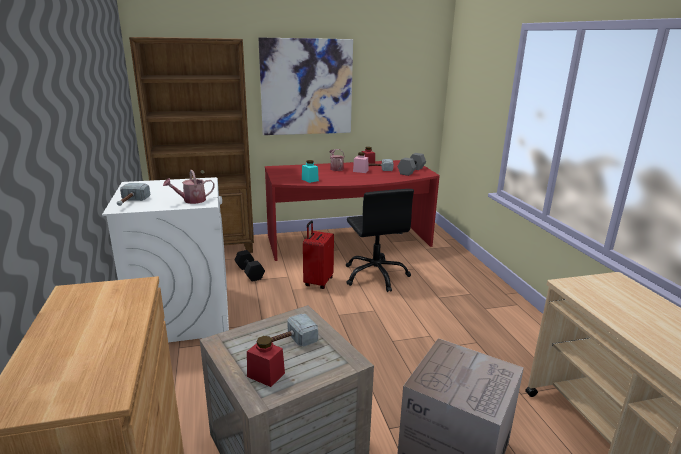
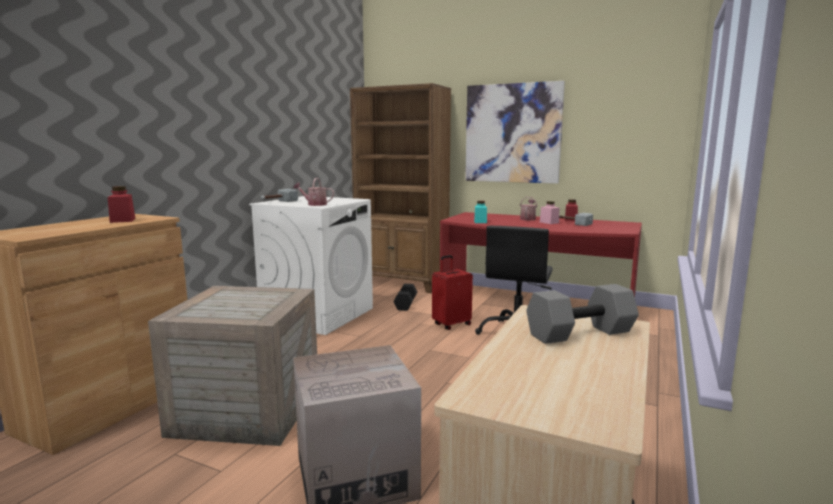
camera: 40 degrees right, 10 degrees down
(266, 375) = (202, 308): red jar -> red jar (122, 220)
(285, 343) = (250, 300): hammer -> none
(411, 171) = (609, 228): grey dumbbell -> grey dumbbell (580, 334)

